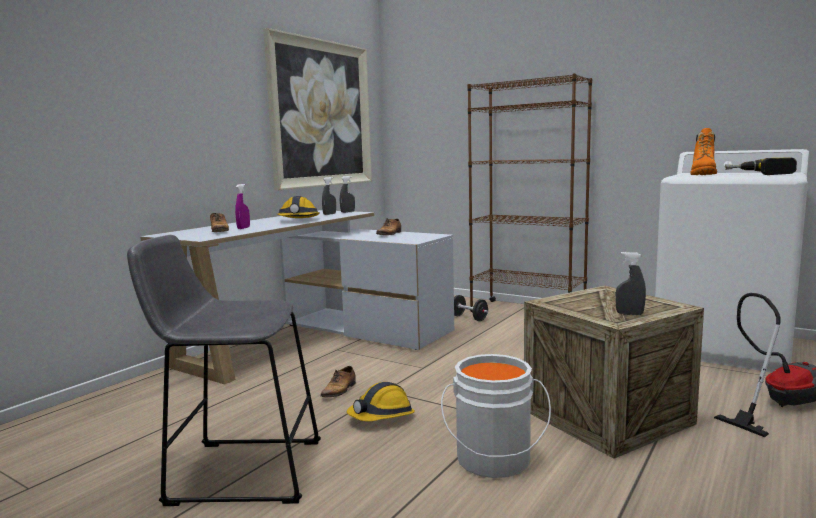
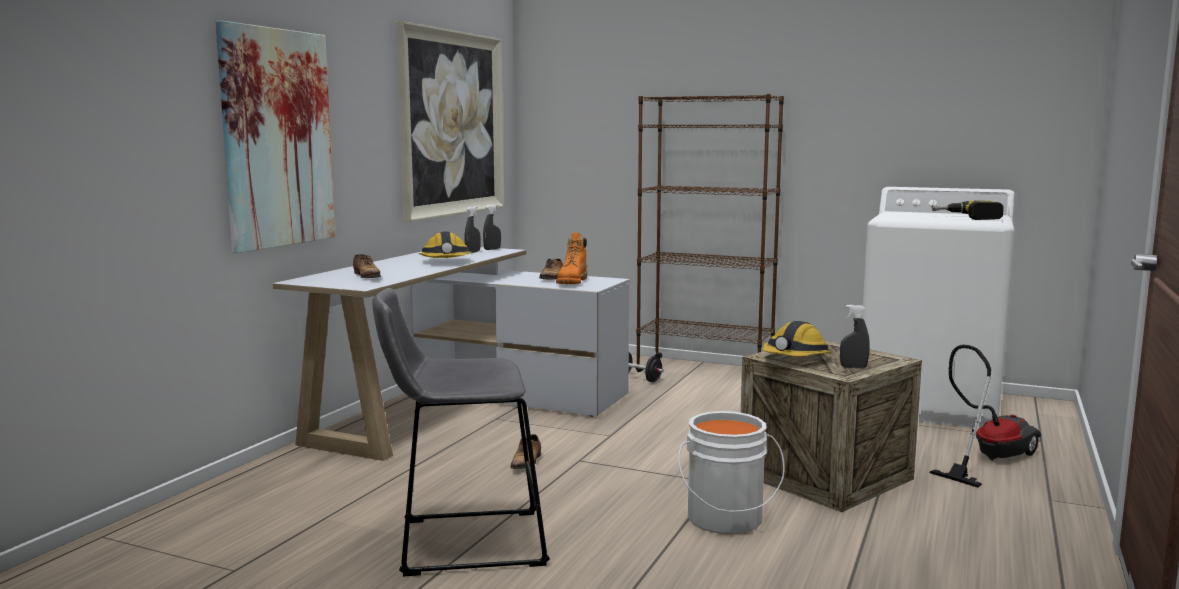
camera: 10 degrees left, 0 degrees up
(144, 118) = (277, 138): none -> picture
(243, 228) = (391, 272): purple spray bottle -> none
(381, 416) = (589, 486): hard hat -> hard hat (795, 358)
(703, 174) = (910, 216): orange boot -> orange boot (572, 282)

